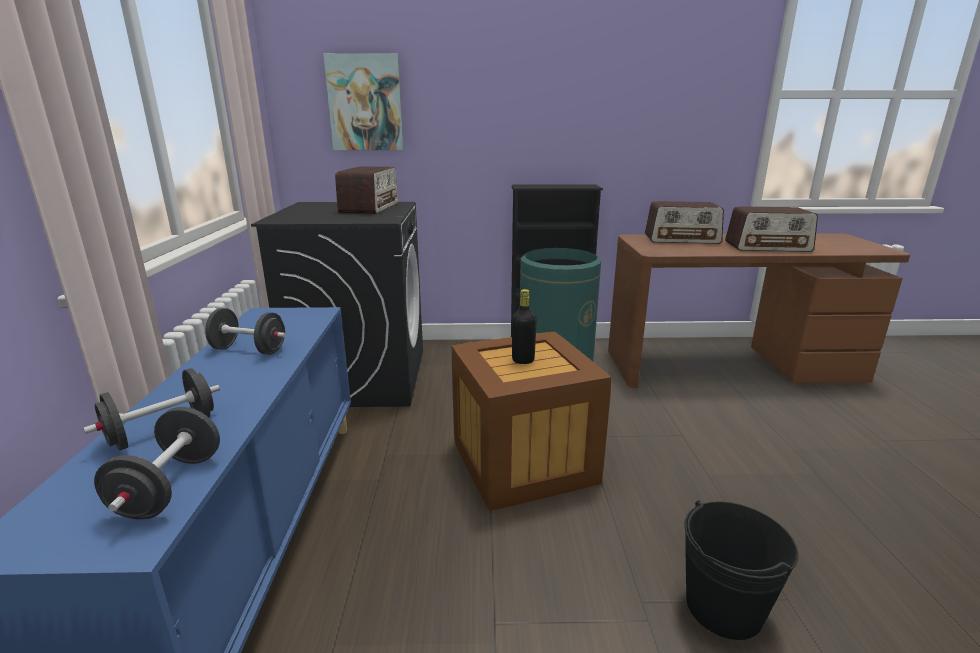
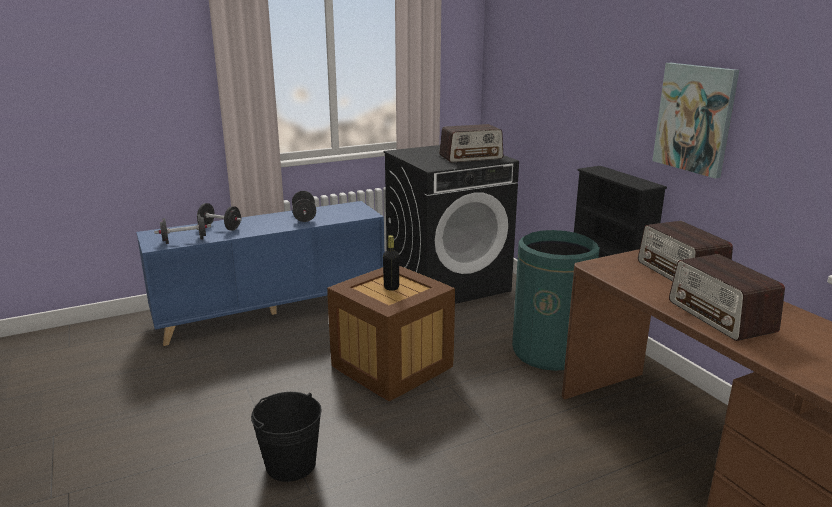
camera: 65 degrees right, 0 degrees up
(365, 103) = (525, 73): picture -> picture (695, 118)

